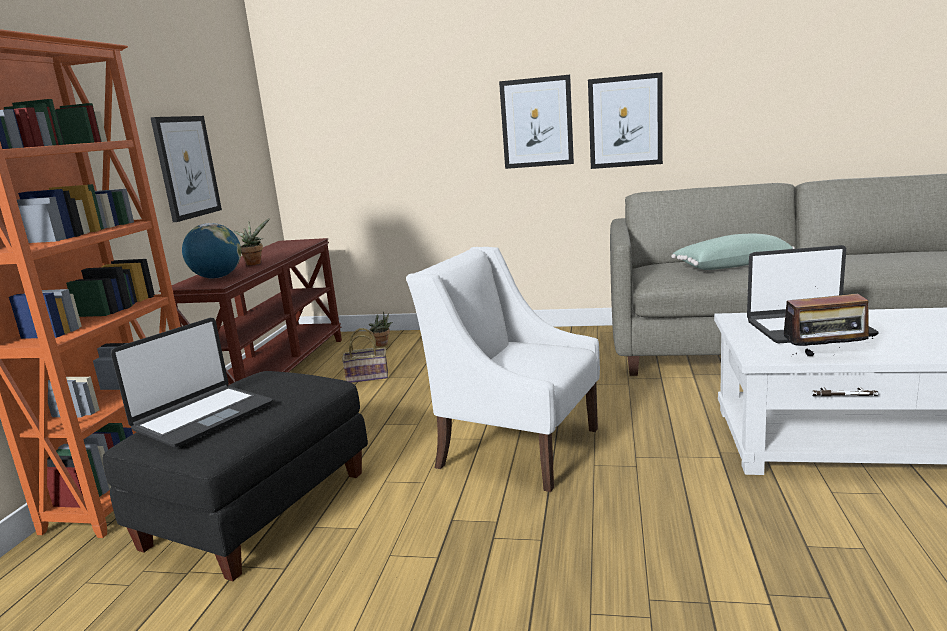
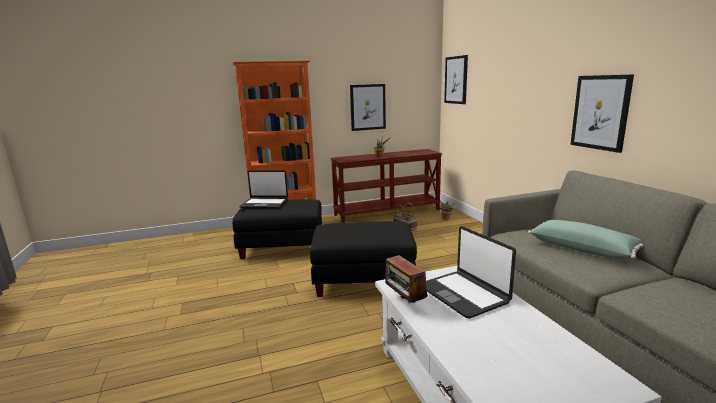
camera: 60 degrees right, 0 degrees up
(217, 277) = (353, 158): globe -> none
(517, 447) = (364, 280): white armchair -> black ottoman
(537, 122) = (547, 104): picture -> picture (456, 80)

